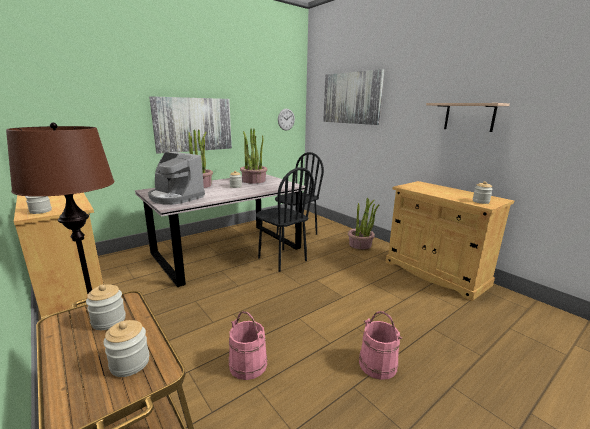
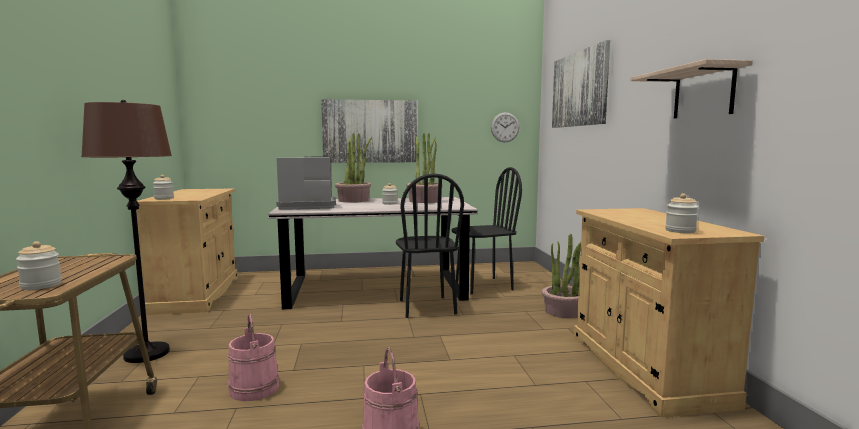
camera: 30 degrees right, 10 degrees down
(109, 321) = (82, 265): jar -> none
(175, 197) = (307, 206): coffee machine -> coffee machine turned 105 degrees clockwise

